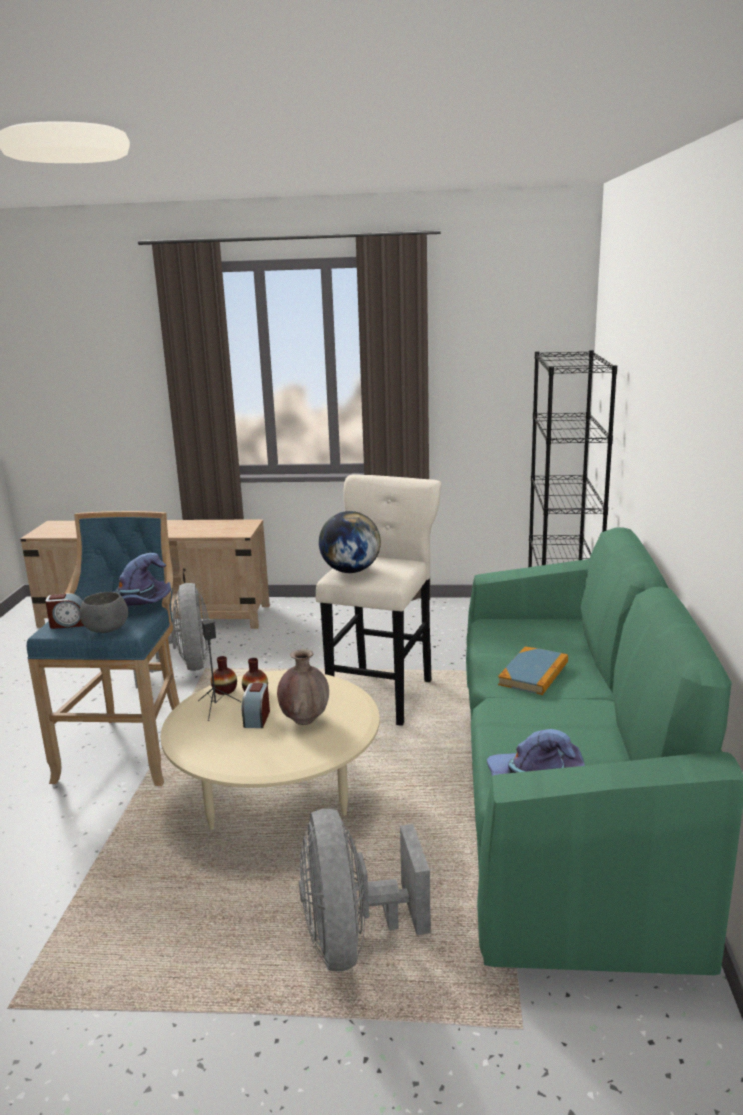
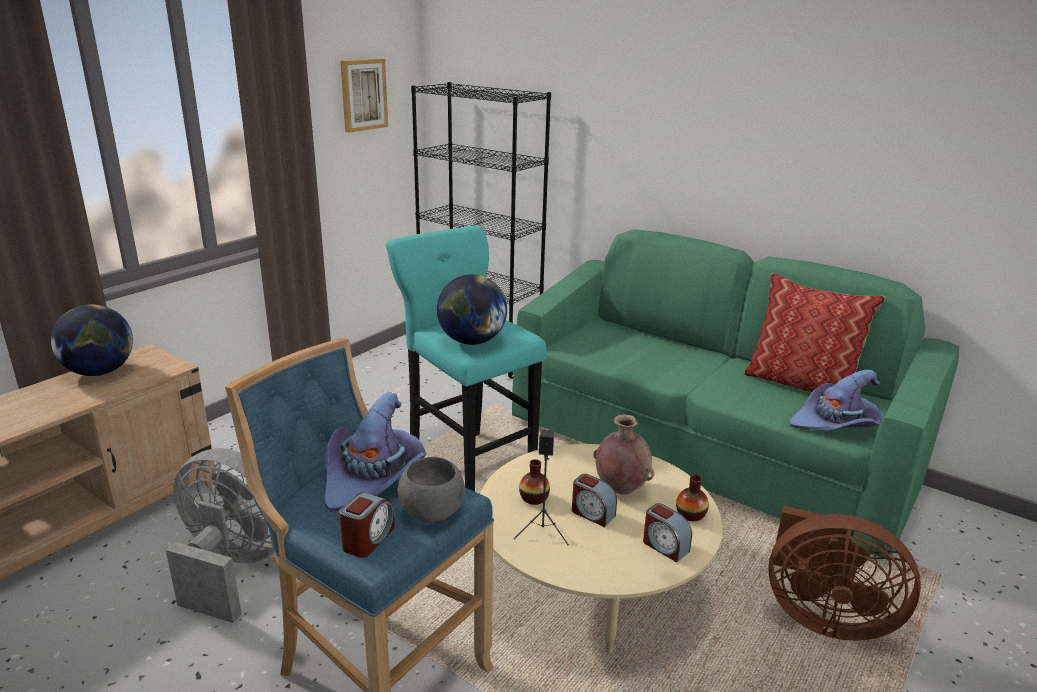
camera: 60 degrees left, 5 degrees up
(214, 524) = (100, 372): none -> globe
(225, 690) = (508, 515): vase -> vase (690, 514)
(239, 758) = (664, 546): none -> alarm clock
(354, 940) = (823, 616): grey fan -> brown fan
(383, 693) = (468, 463): beige stool -> turquoise stool
(506, 357) = (363, 95): none -> picture
(533, 674) = (670, 365): book -> none
(611, 751) = (801, 384): none -> pillow

